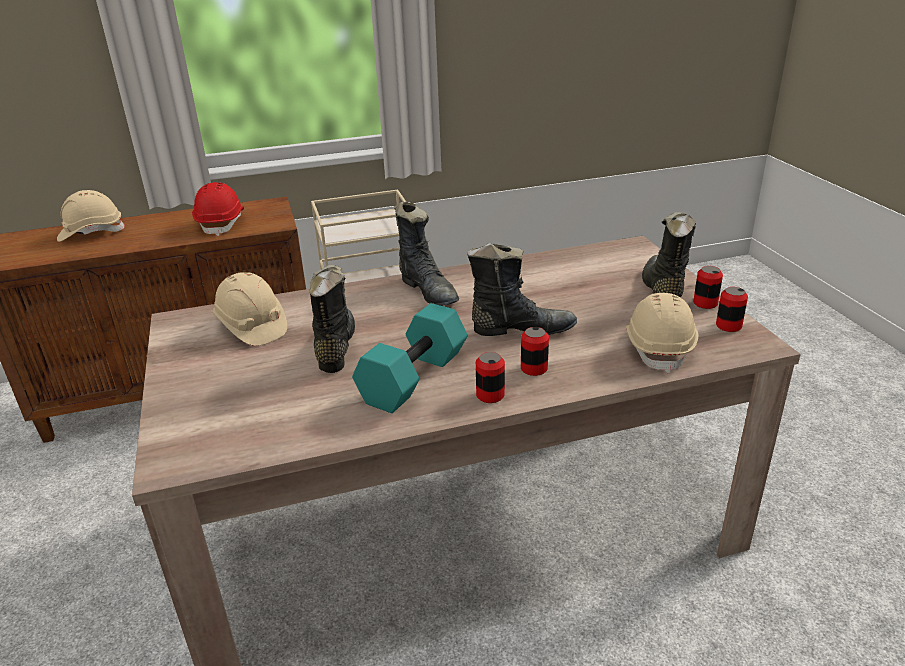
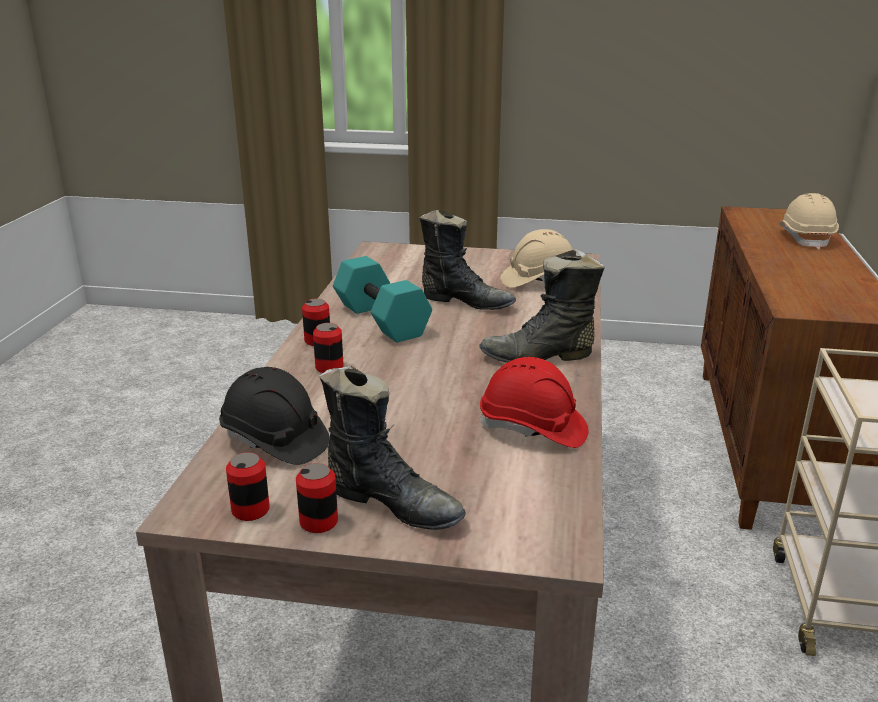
camera: 115 degrees right, 5 degrees down
(222, 223) = (810, 285): red hard hat -> red hard hat (532, 429)
(521, 329) = (404, 381): black boot -> none
(659, 348) = (274, 441): beige hard hat -> black hard hat

